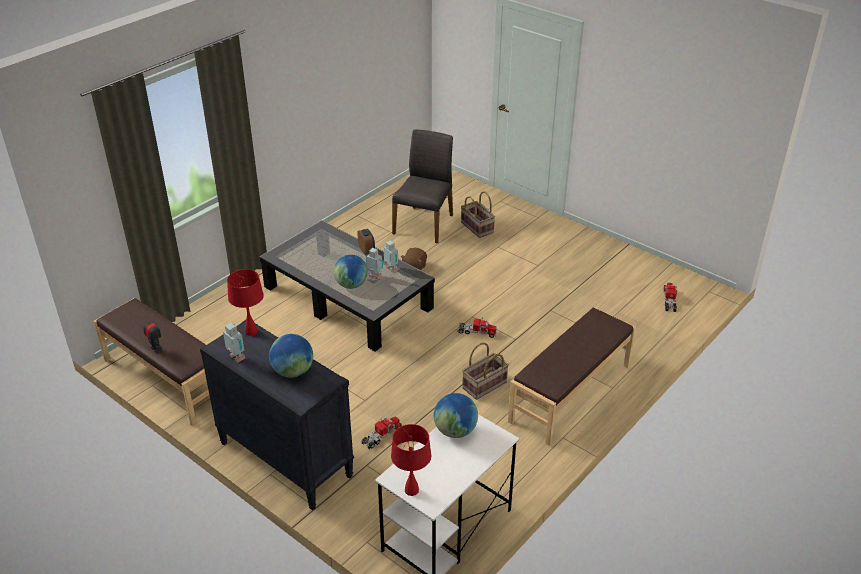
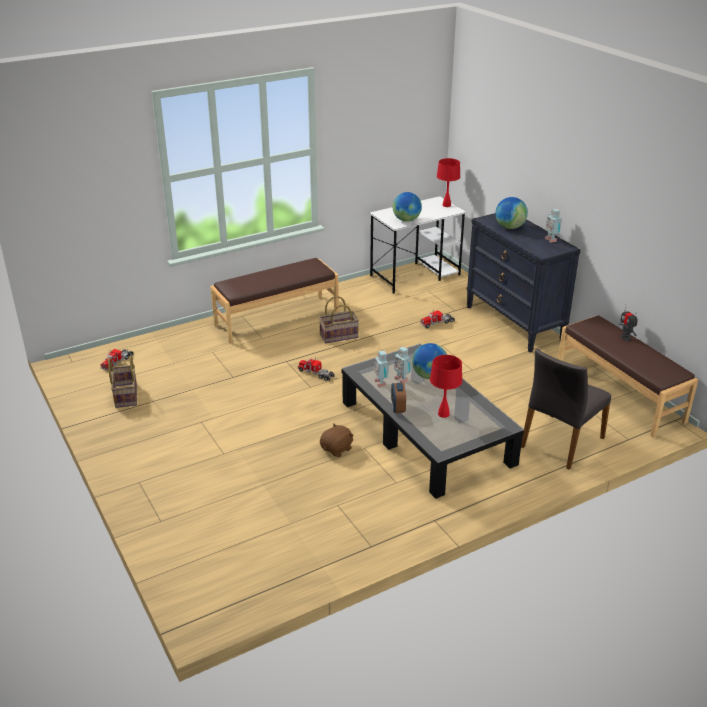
camera: 160 degrees left, 5 degrees down
(251, 331) = (539, 252): red table lamp -> red table lamp (443, 414)
(424, 224) = (287, 508): grey chair -> grey chair (560, 442)
(477, 227) = (225, 485): basket -> basket (125, 395)

